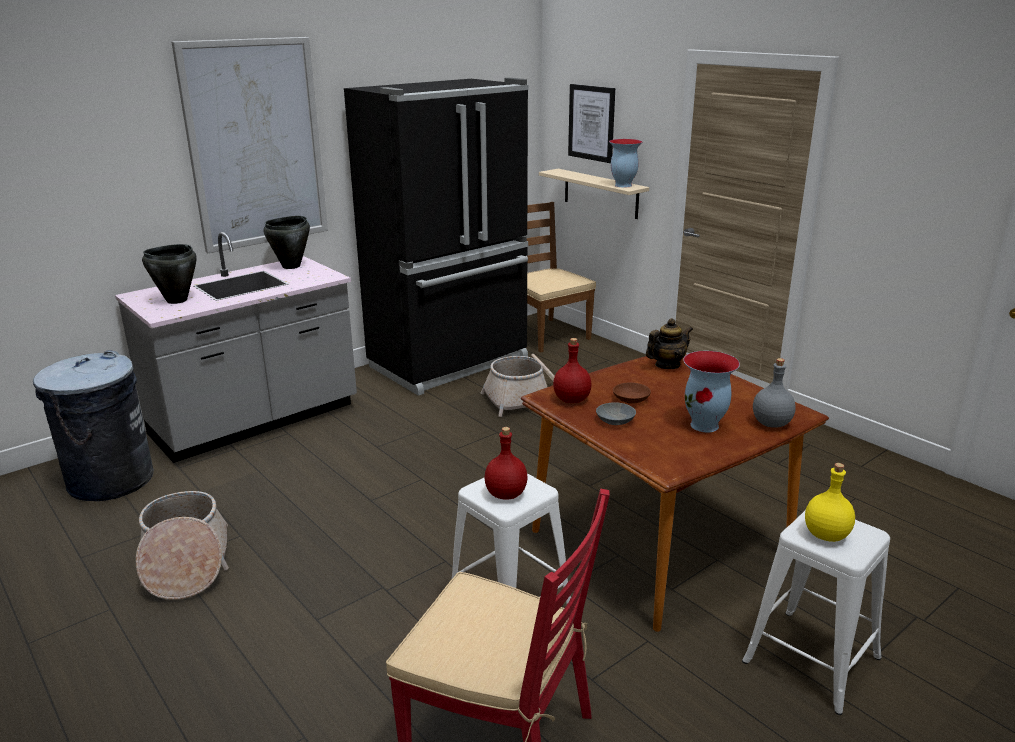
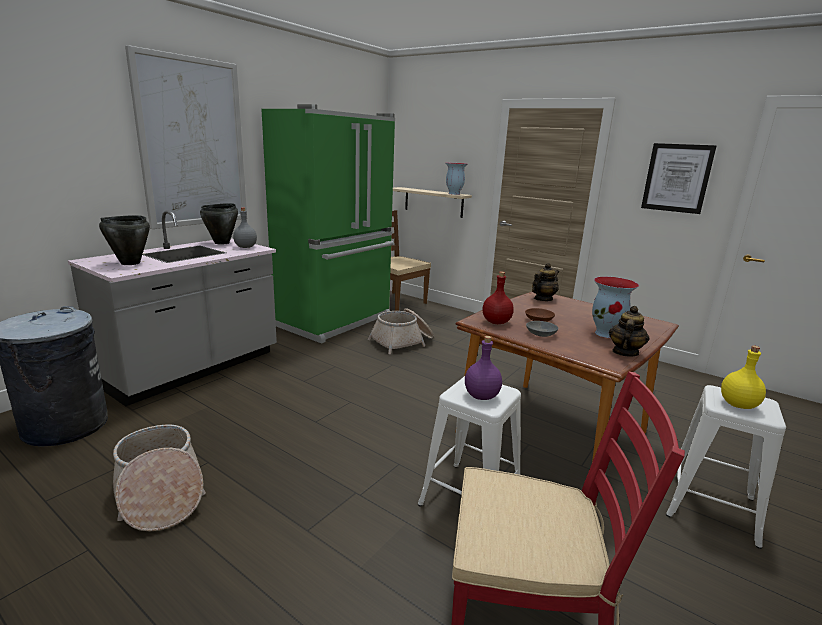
camera: 15 degrees left, 5 degrees down
(451, 363) = (336, 321): black fridge -> green fridge
(506, 494) = (482, 396): red bottle -> purple bottle
(591, 123) = (427, 154): picture -> picture (677, 178)
(702, 454) = (624, 352): none -> teapot
(771, 423) = (648, 330): grey bottle -> grey bottle (246, 247)

